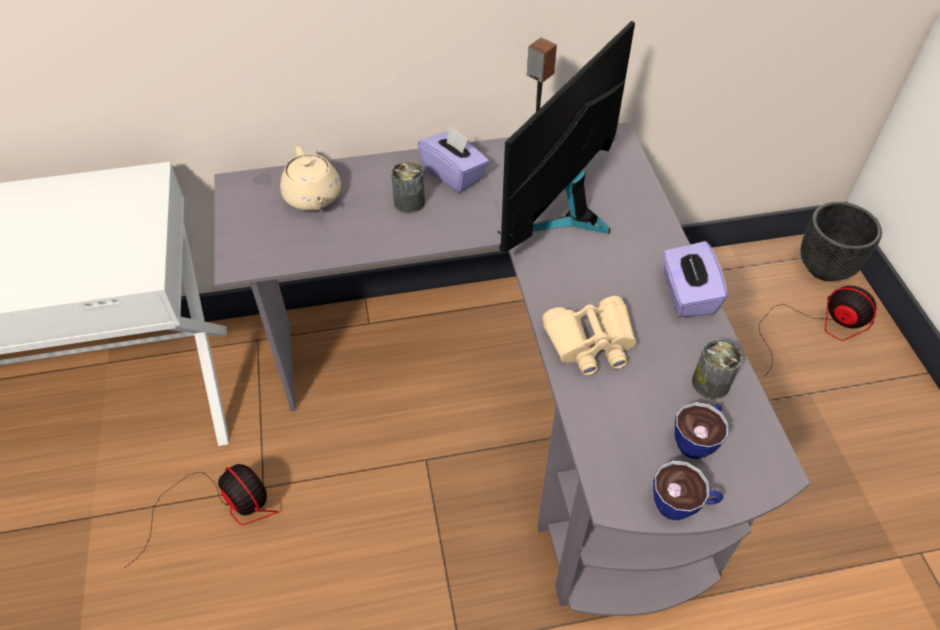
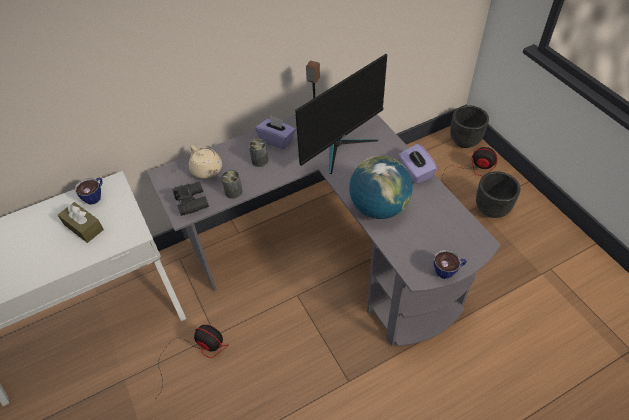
camera: 15 degrees left, 0 degrees up
(65, 239) = (83, 227): none -> brown tissue box
(265, 243) = (192, 201): none -> black binoculars
(563, 212) = (341, 146): monitor -> monitor turned 150 degrees counterclockwise
(590, 343) = (378, 207): beige binoculars -> globe
(698, 439) = (444, 239): cup -> cup (95, 196)
(710, 383) = (441, 211): can -> can (233, 192)
(836, 405) = (491, 209): none -> black planter

